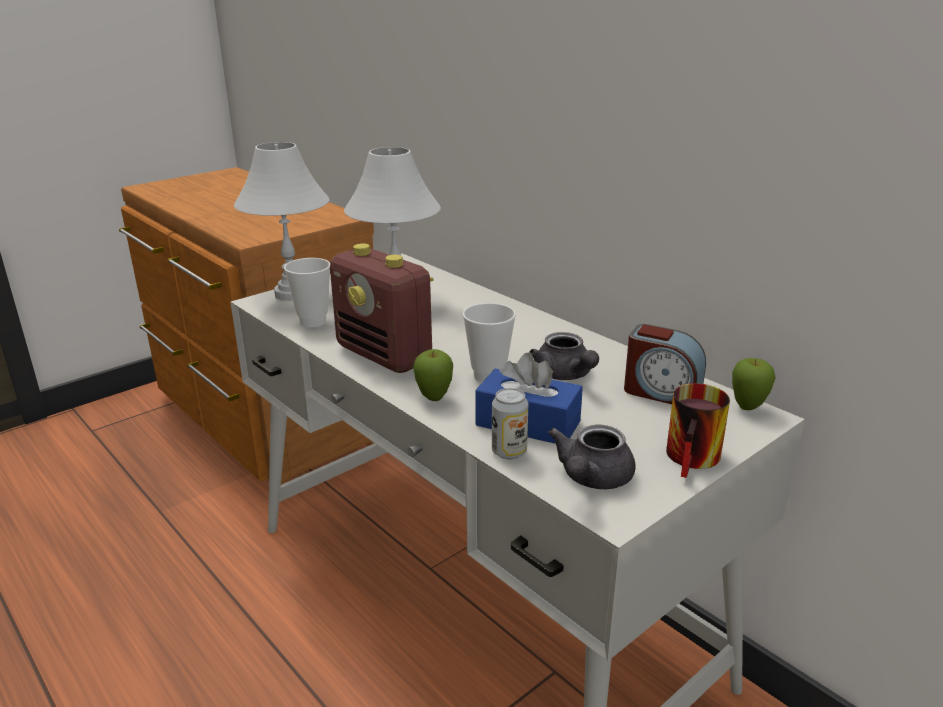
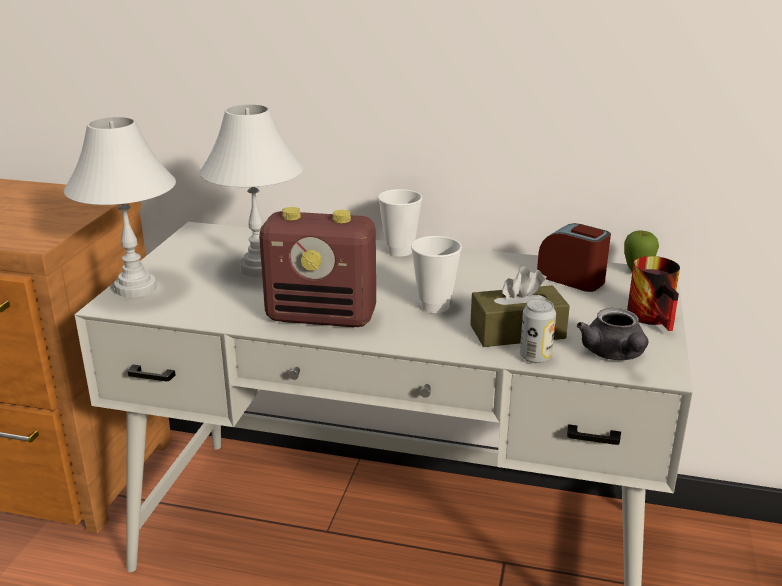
camera: 35 degrees left, 0 degrees up
(313, 321) = (202, 308): cup -> cup (399, 251)
(434, 398) = (419, 338): apple -> none
(528, 423) = (517, 332): blue tissue box -> brown tissue box
(565, 375) = (490, 287): grey teapot -> none
(661, 392) = (572, 279): alarm clock -> alarm clock turned 135 degrees counterclockwise

